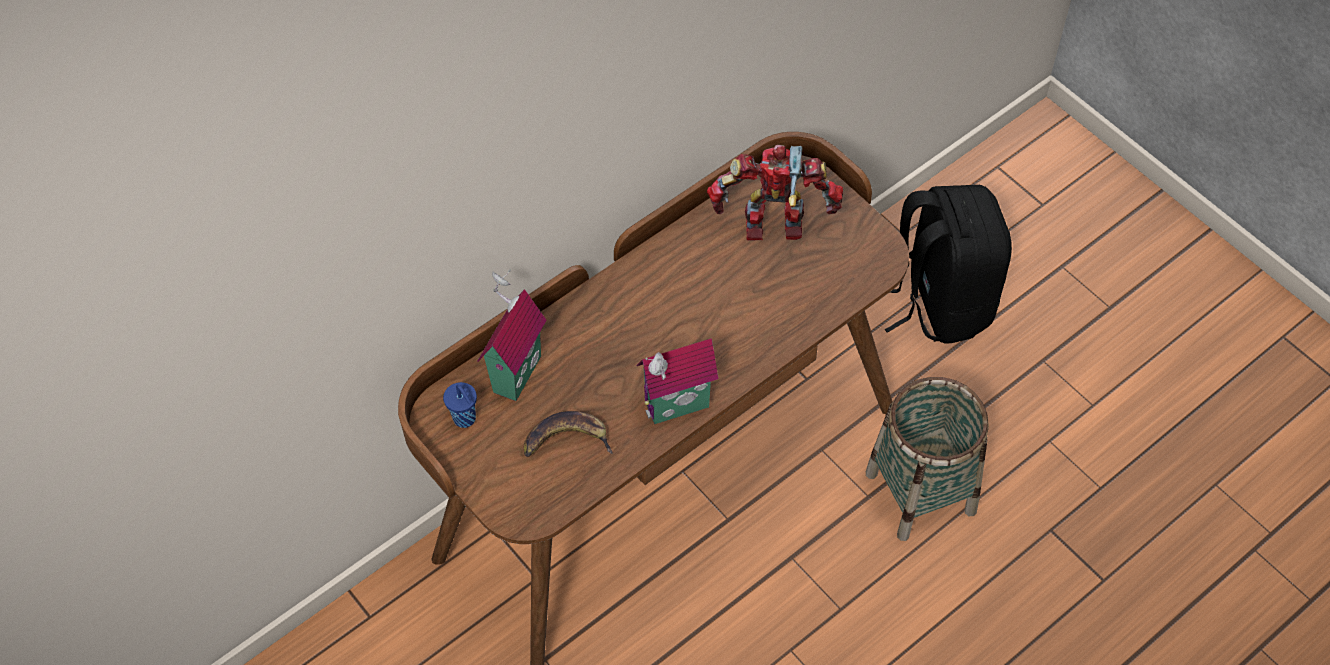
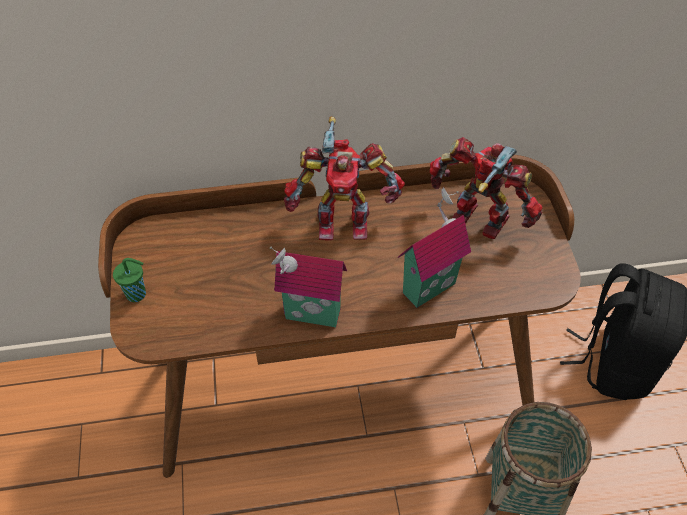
camera: 30 degrees right, 5 degrees down
(465, 419) = (158, 248): blue cup -> none
(485, 477) = (137, 294): none -> green cup
(513, 372) = (216, 233): toy house -> toy house (427, 285)
(567, 439) = (215, 297): banana -> none
(637, 294) = (342, 222): none -> toy robot

